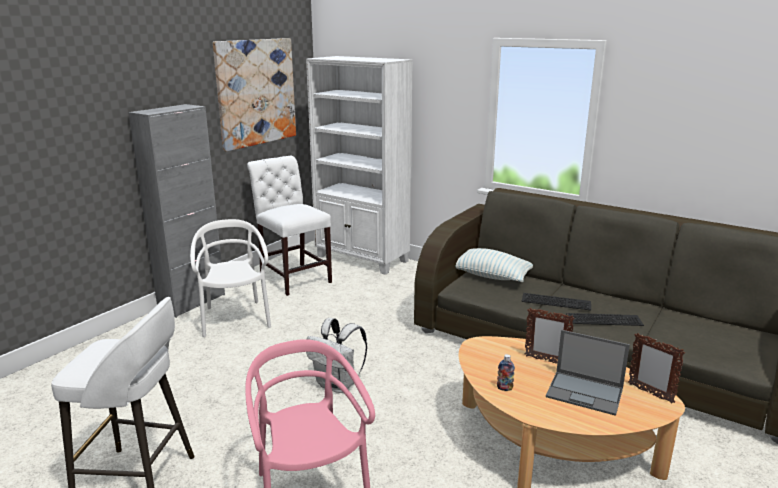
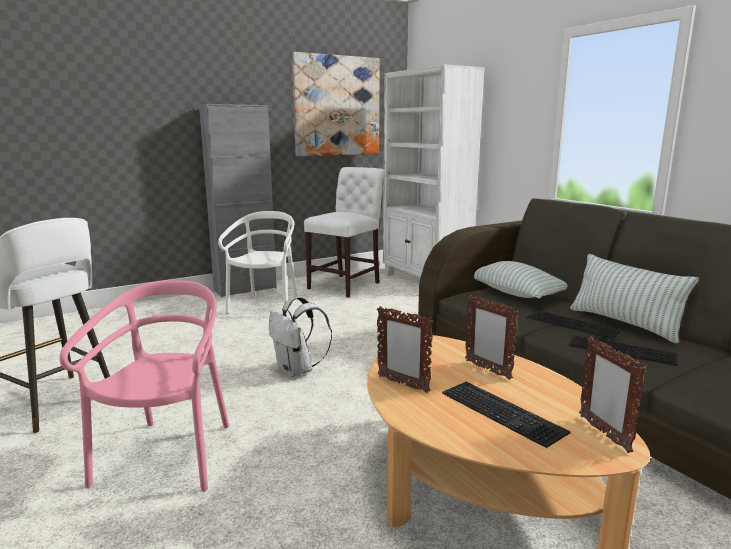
camera: 25 degrees right, 5 degrees down
(293, 277) = (347, 285): white chair -> white chair turned 45 degrees clockwise
(504, 388) = (402, 384): bottle -> picture frame
(585, 293) = (624, 323): none -> pillow
(585, 393) = (504, 411): laptop -> keyboard

